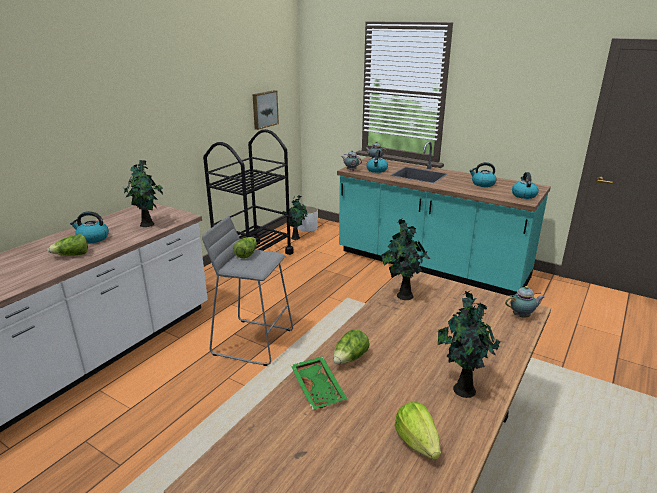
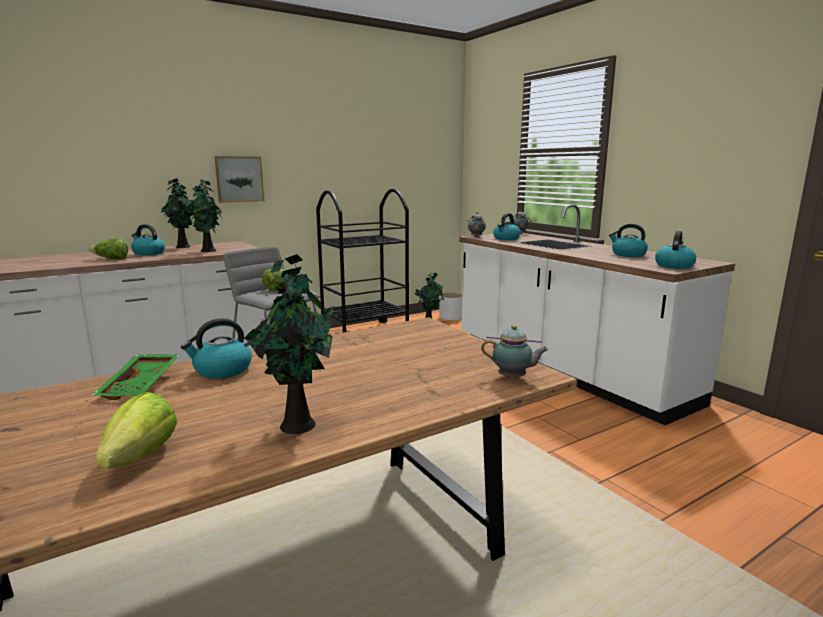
camera: 25 degrees right, 10 degrees down
(264, 109) = (408, 175): picture -> picture (239, 179)
(350, 358) = (222, 370): lettuce -> kettle
(403, 295) = (383, 336): potted plant -> potted plant (182, 247)
(430, 265) = (564, 369): turquoise counter -> white counter

